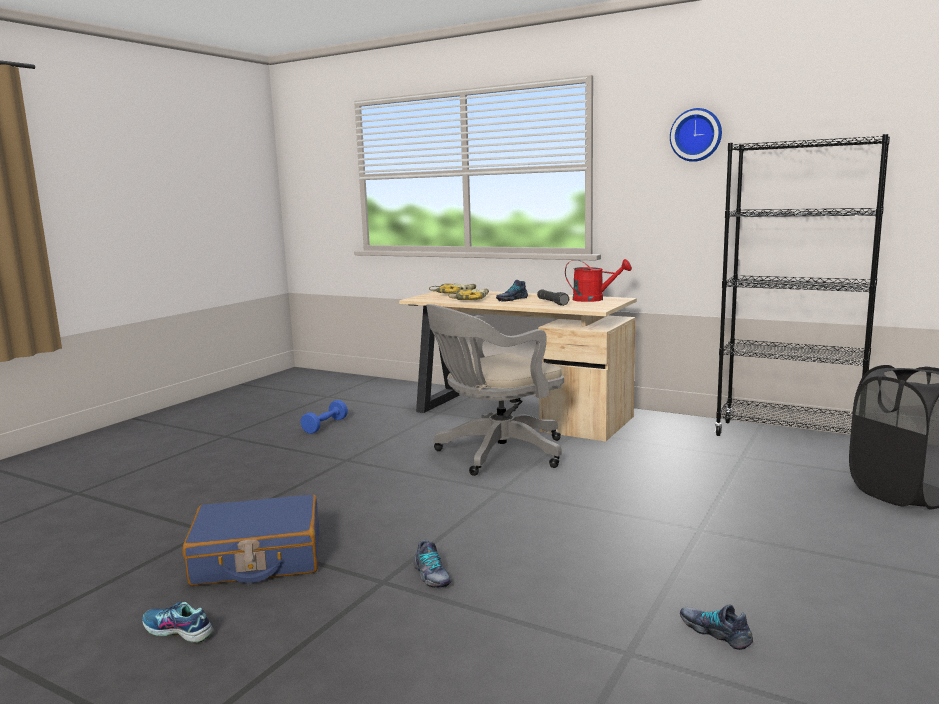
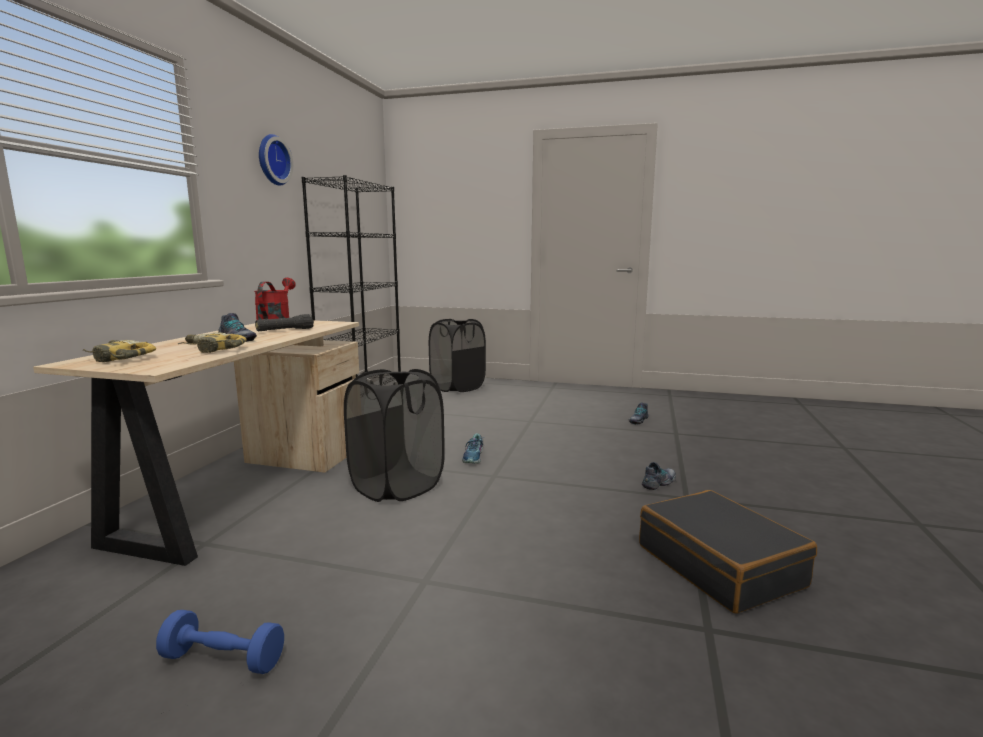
camera: 105 degrees left, 0 degrees up
(177, 631) = (857, 566): shoe -> shoe (474, 457)
(257, 558) = (720, 565): blue suitcase -> black suitcase
(495, 454) = (397, 486): grey office chair -> black laundry basket

